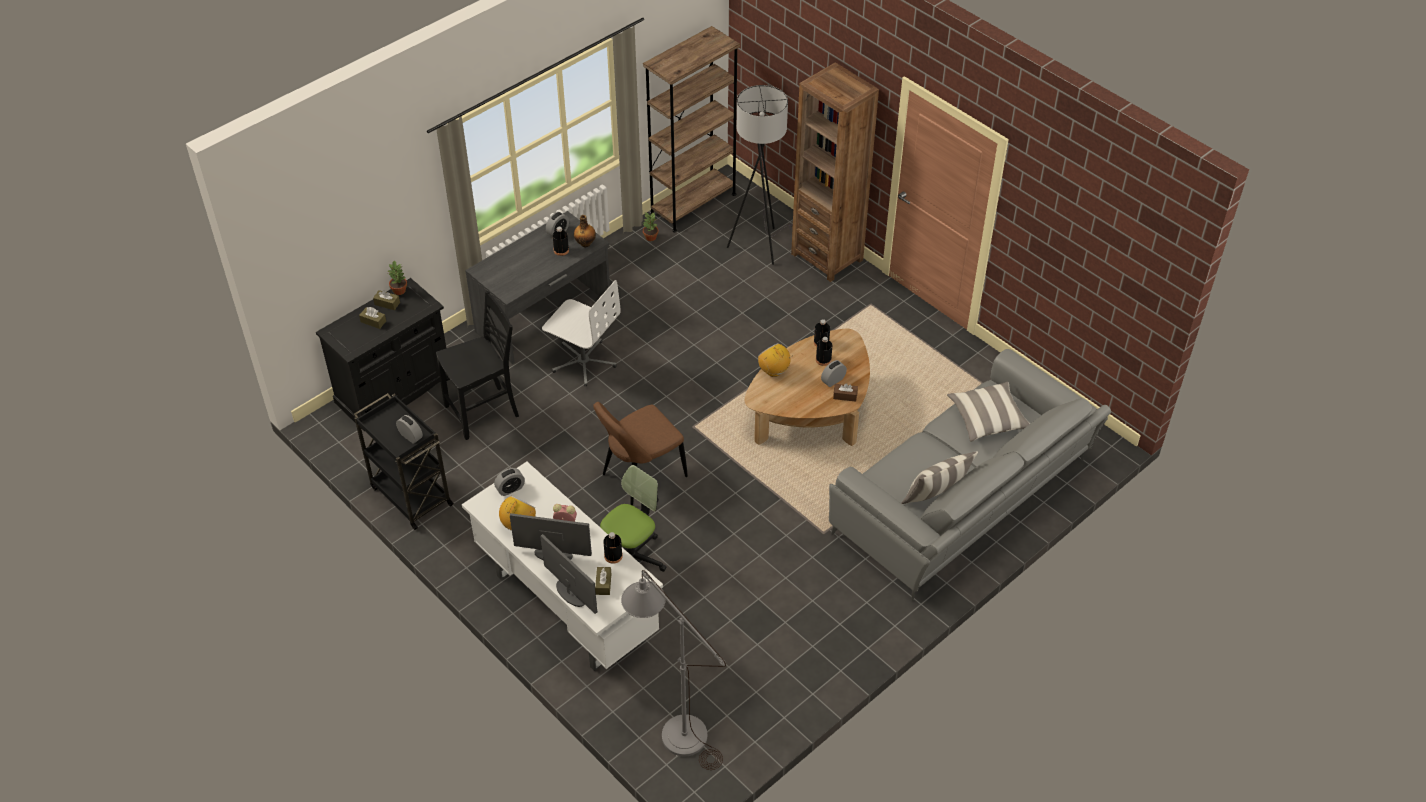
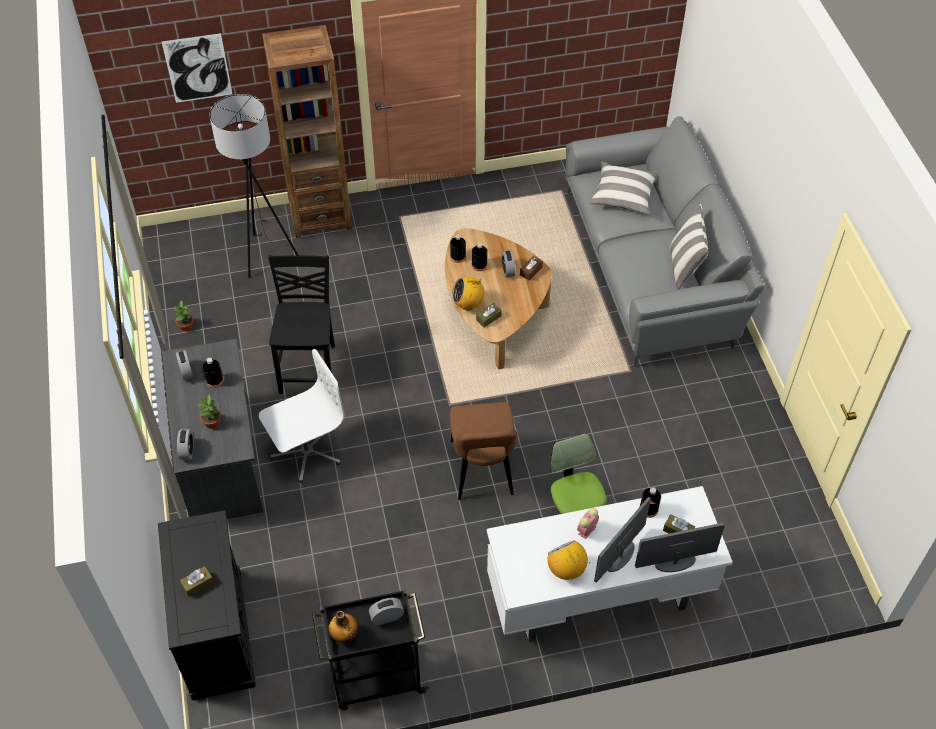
camera: 60 degrees left, 5 degrees up
(387, 303) = (180, 560): brown tissue box -> brown tissue box (488, 318)
(399, 290) = (169, 540): potted plant -> potted plant (212, 422)
(484, 412) = (309, 564): black chair -> black chair (310, 368)
(510, 489) = (514, 557): alarm clock -> alarm clock (187, 451)
(585, 243) = (222, 357): bottle -> bottle (345, 635)
(675, 727) = (778, 574): grey floor lamp -> none
(693, 204) = (171, 275): brown bookcase -> none
(790, 58) = (197, 68): none -> picture

